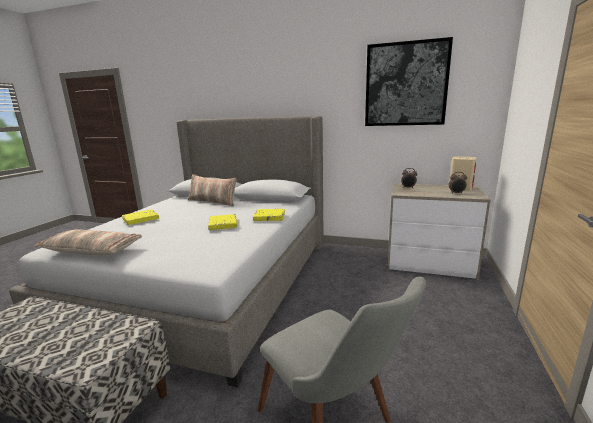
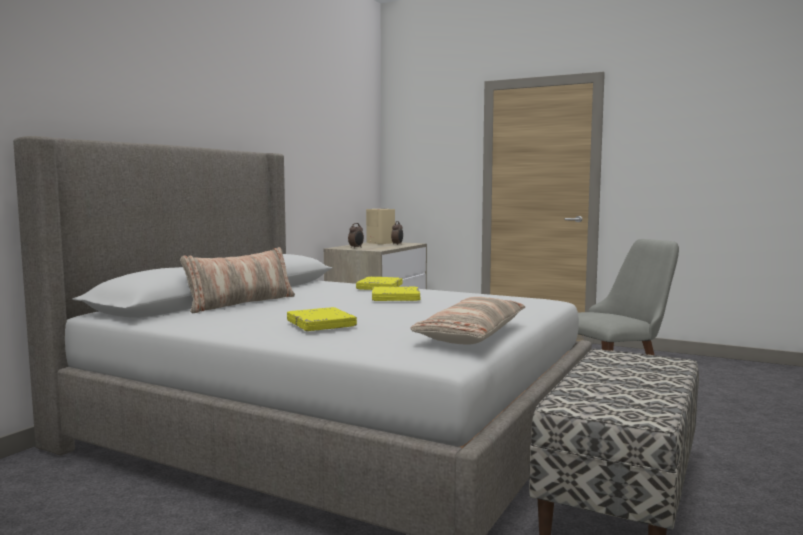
camera: 80 degrees left, 10 degrees down
(405, 84) = (325, 124): picture -> none

